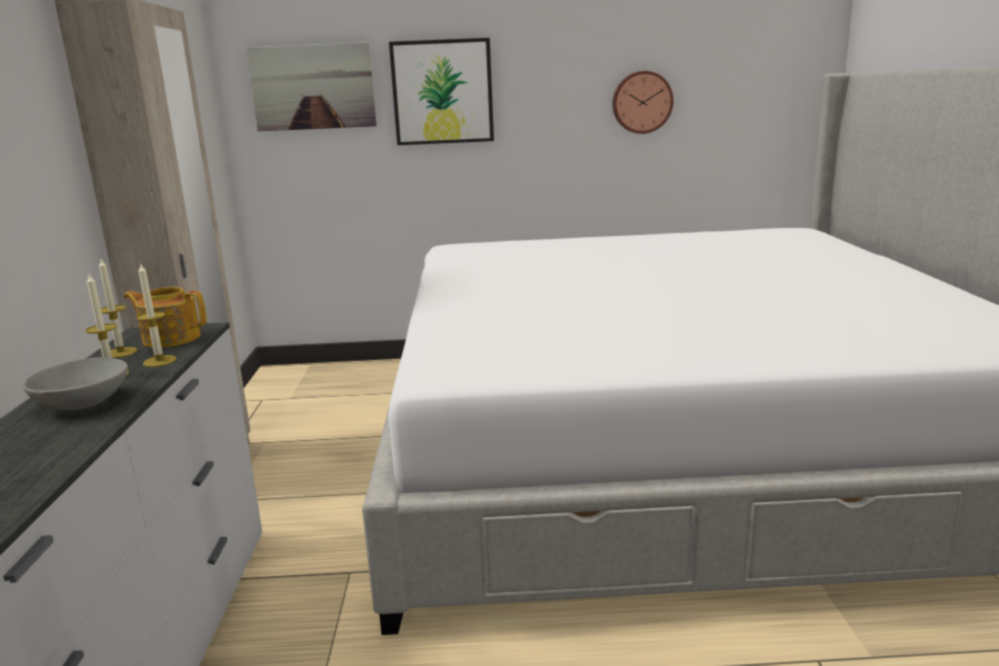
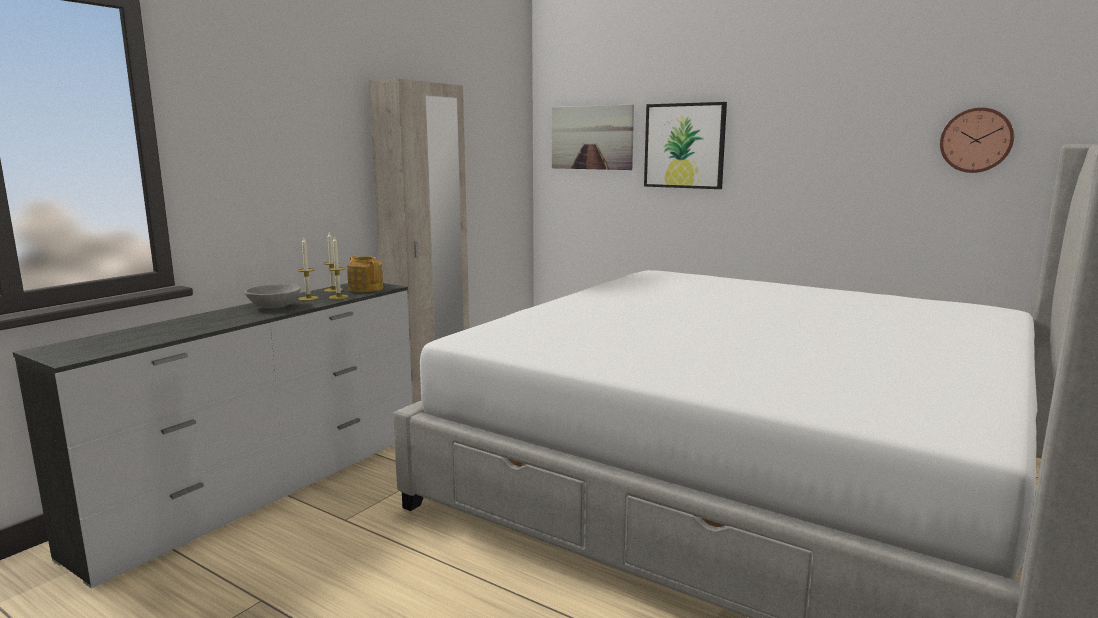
camera: 35 degrees right, 5 degrees down
(642, 102) = (864, 164): wall clock -> wall clock (976, 140)

